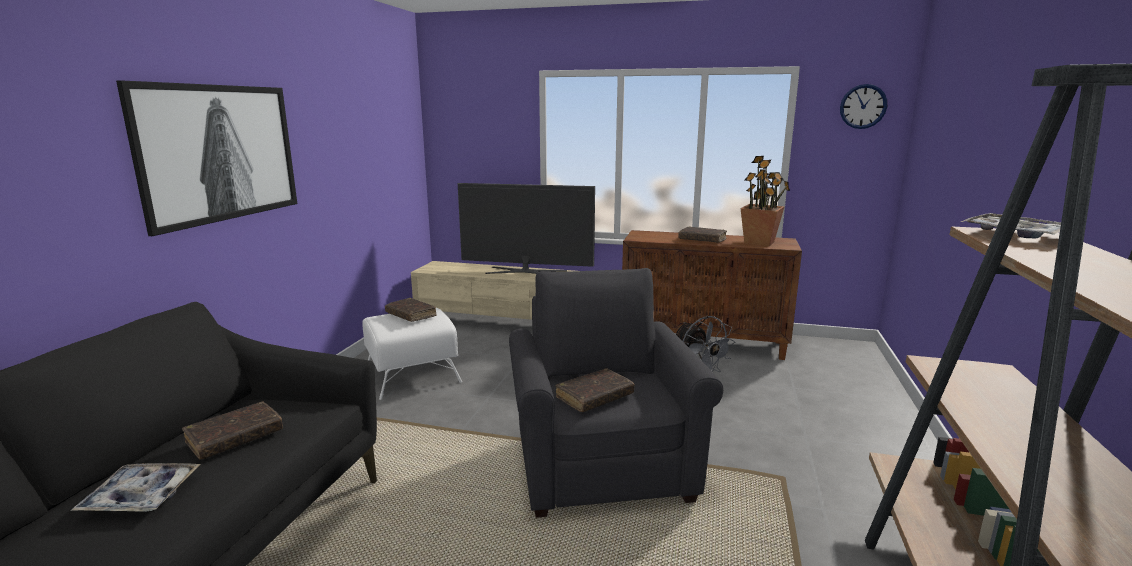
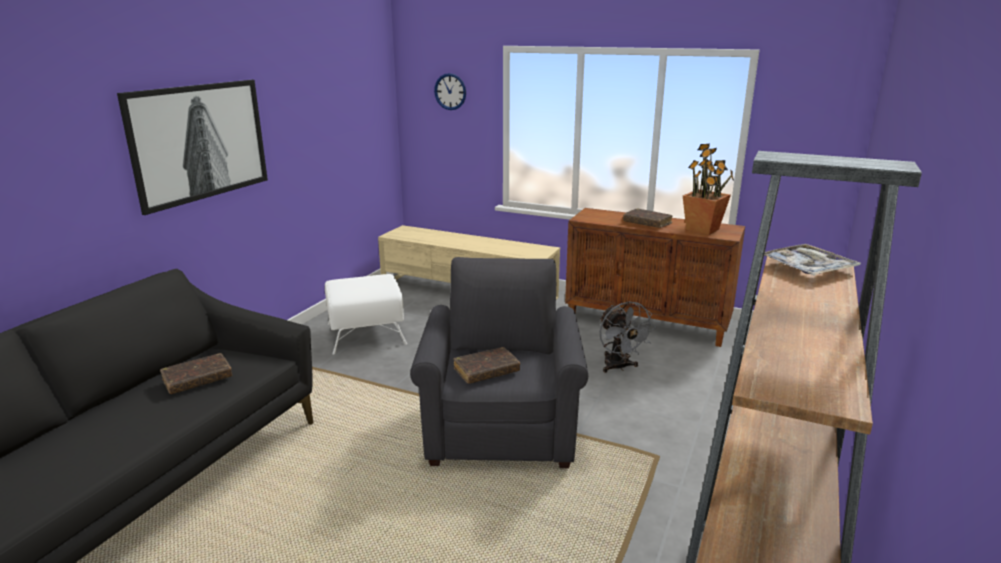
camera: 10 degrees right, 5 degrees up
(141, 496) = (128, 416): tray -> none
(411, 315) = (365, 281): brown book -> none
(526, 272) = (484, 242): television -> none
(863, 106) = (823, 93): wall clock -> wall clock (450, 91)

